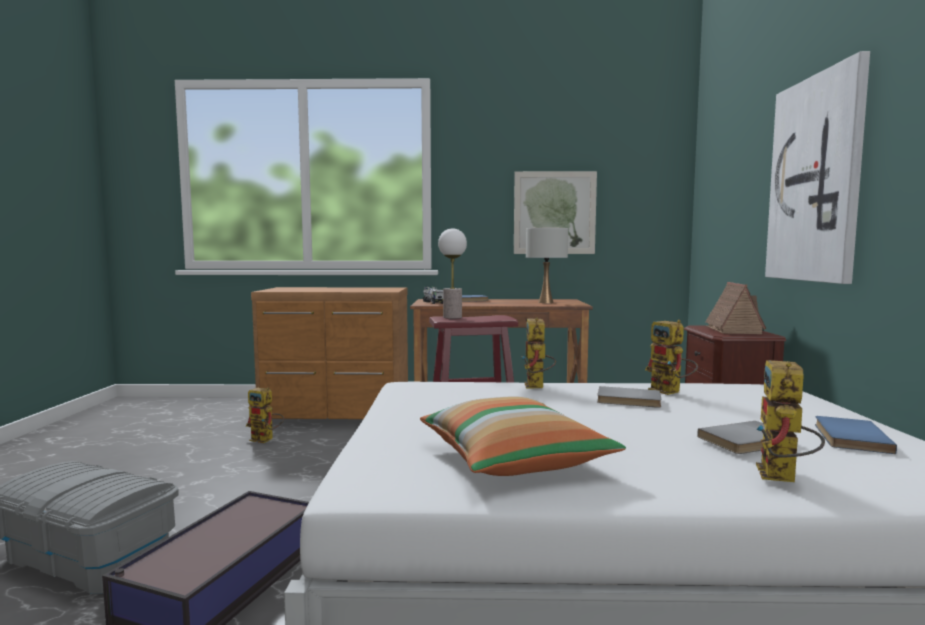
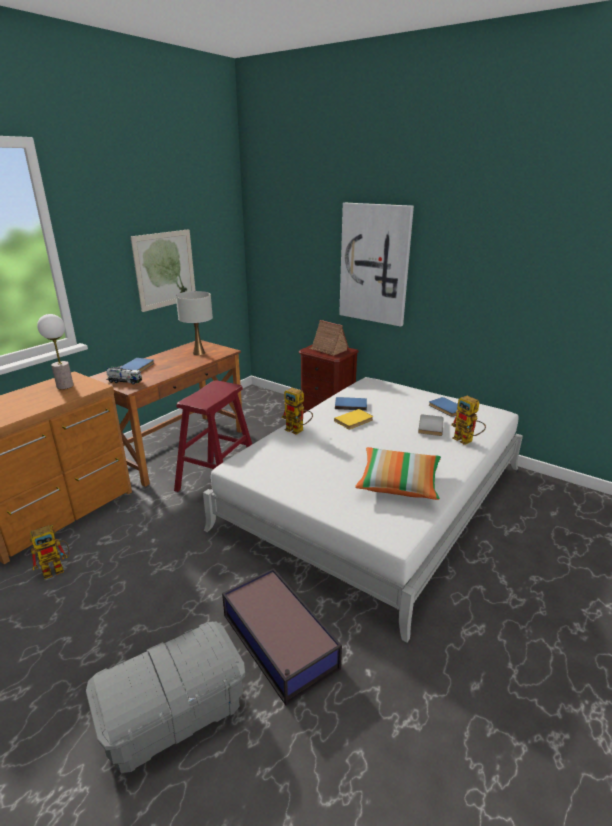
camera: 55 degrees left, 20 degrees up
(452, 317) = (197, 398): table lamp -> table lamp (65, 386)
(628, 400) = (354, 421): grey book -> yellow book
(671, 392) = (350, 405): toy robot -> blue book

